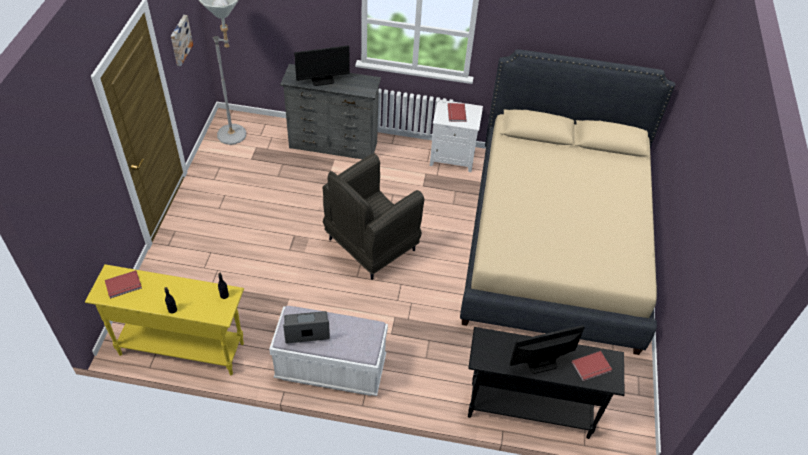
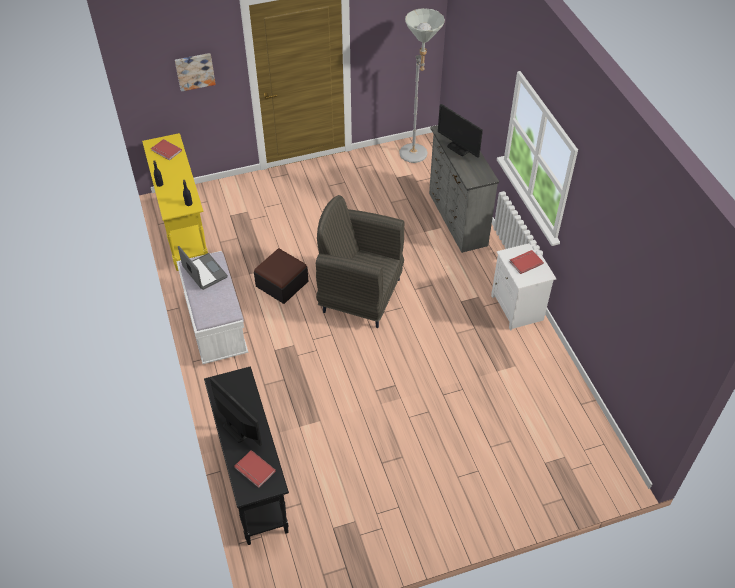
camera: 65 degrees right, 0 degrees up
(180, 40) = (391, 39): picture -> picture (195, 71)
(315, 295) = (282, 284): none -> ottoman
(555, 243) = (469, 435): beige bed -> none

